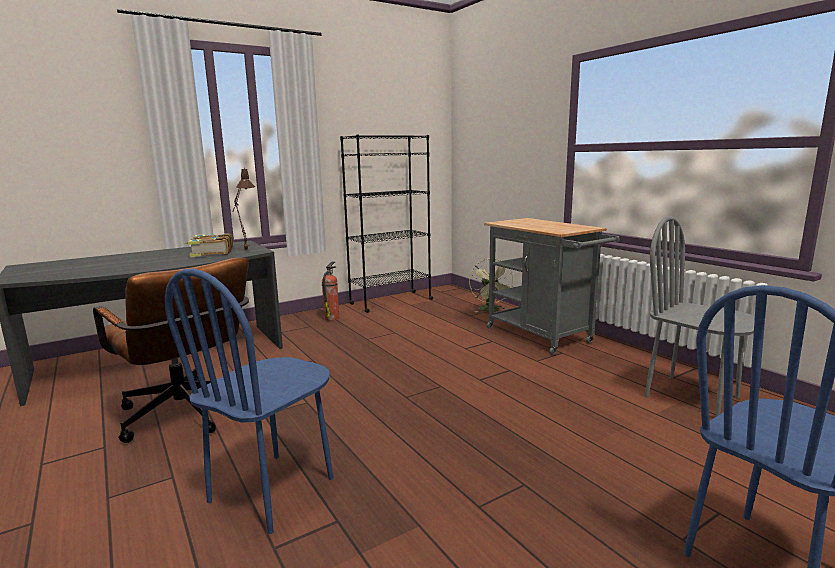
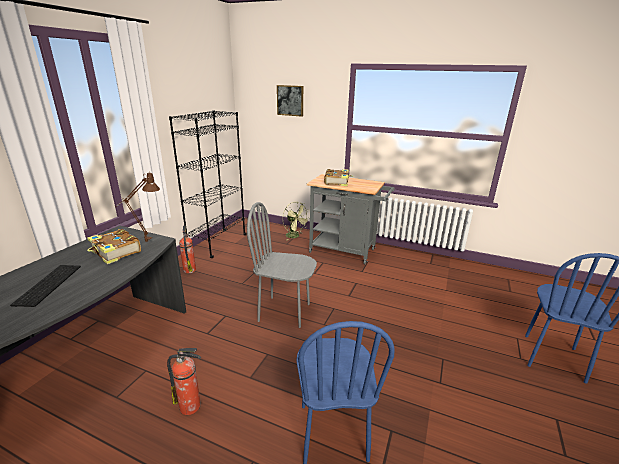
camera: 35 degrees left, 10 degrees up
(133, 261) = (48, 284): none -> keyboard
(187, 416) = (191, 406): brown office chair -> fire extinguisher
(504, 120) = (290, 100): none -> picture
(530, 224) = (337, 182): none -> book
(691, 397) = (448, 274): grey chair -> grey chair (284, 312)

